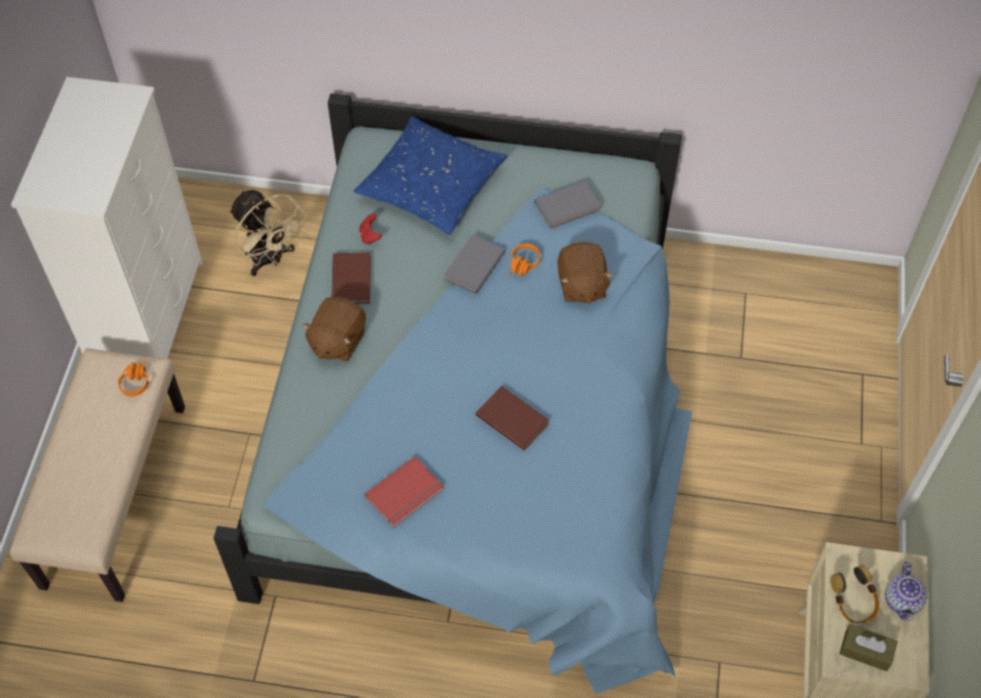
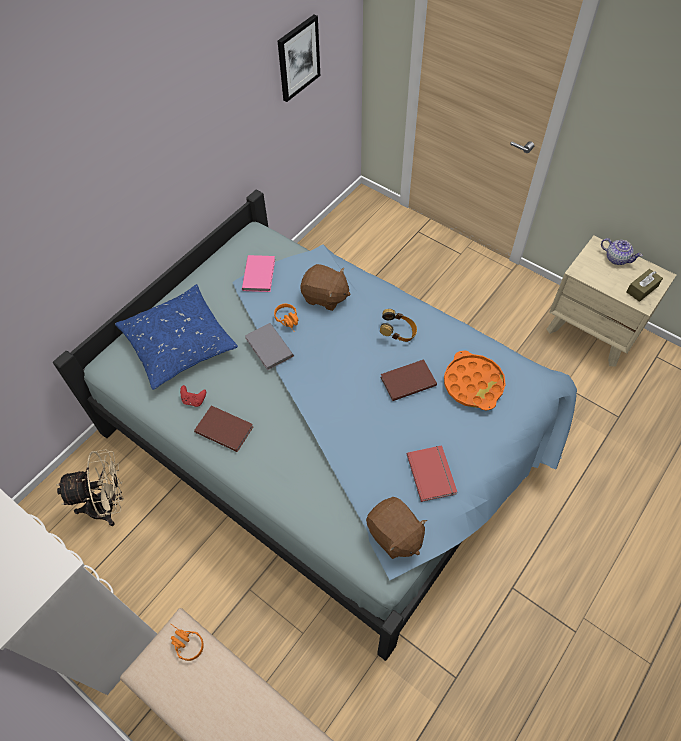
camera: 60 degrees left, 0 degrees up
(337, 341) = (271, 463): brown plush toy -> brown plush toy (394, 535)
(551, 488) = (473, 384): none -> orange tray
(569, 207) = (260, 274): grey book -> pink book
(824, 45) = (298, 58): none -> picture
(853, 603) = (609, 280): headphones -> headphones (398, 333)

